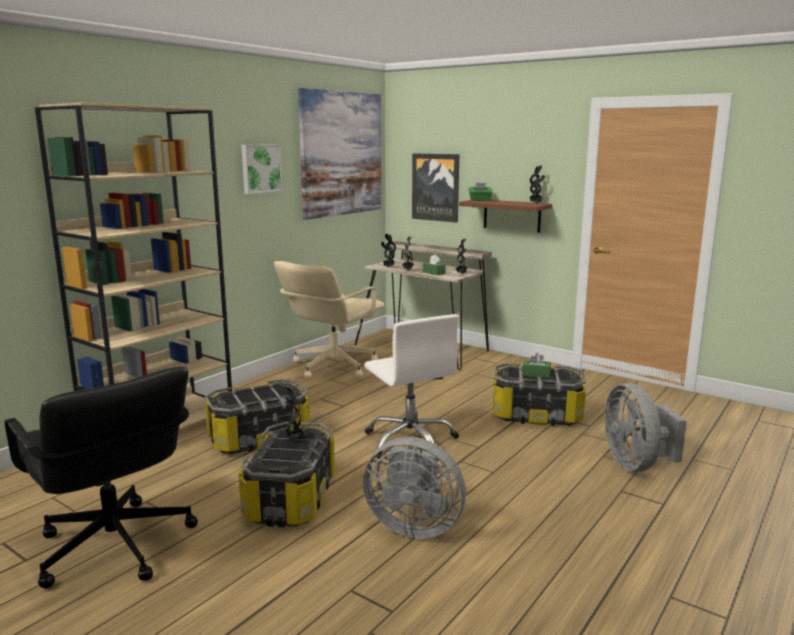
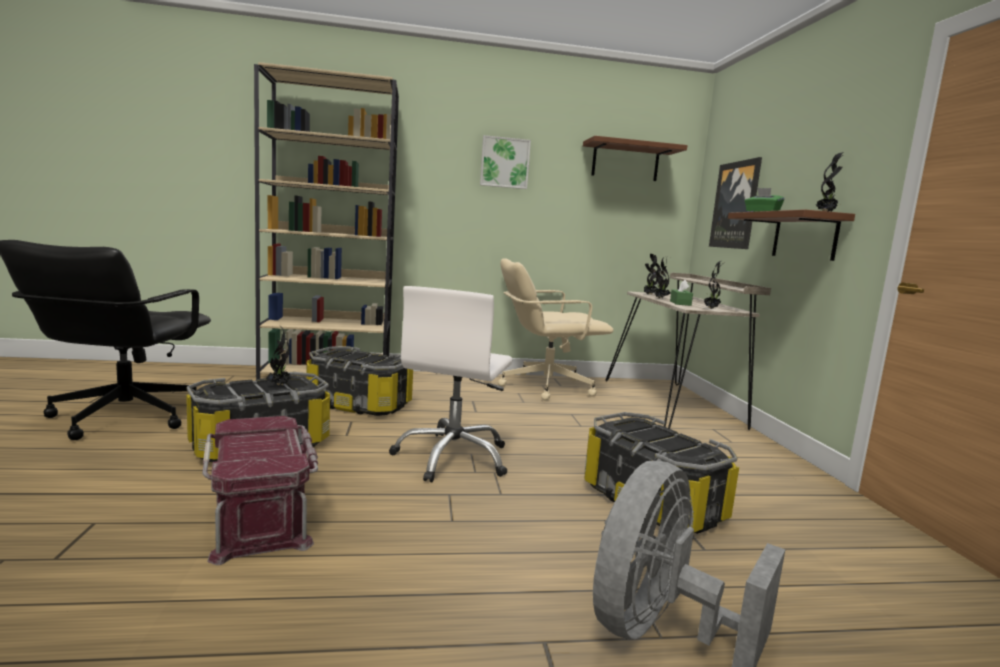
camera: 45 degrees right, 5 degrees down
(341, 154) = (625, 162): picture -> brown shelf
(413, 526) = (262, 514): grey fan -> red storage box
(536, 374) = (657, 437): green tissue box -> none

